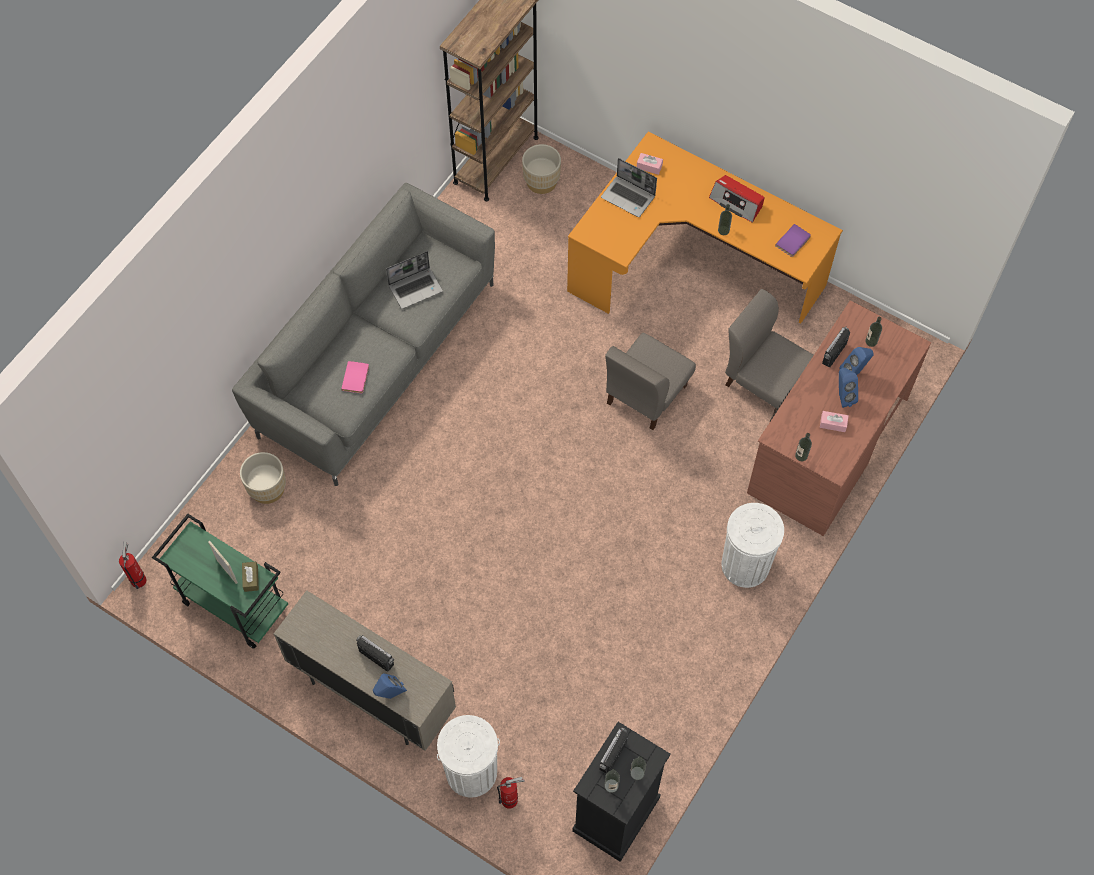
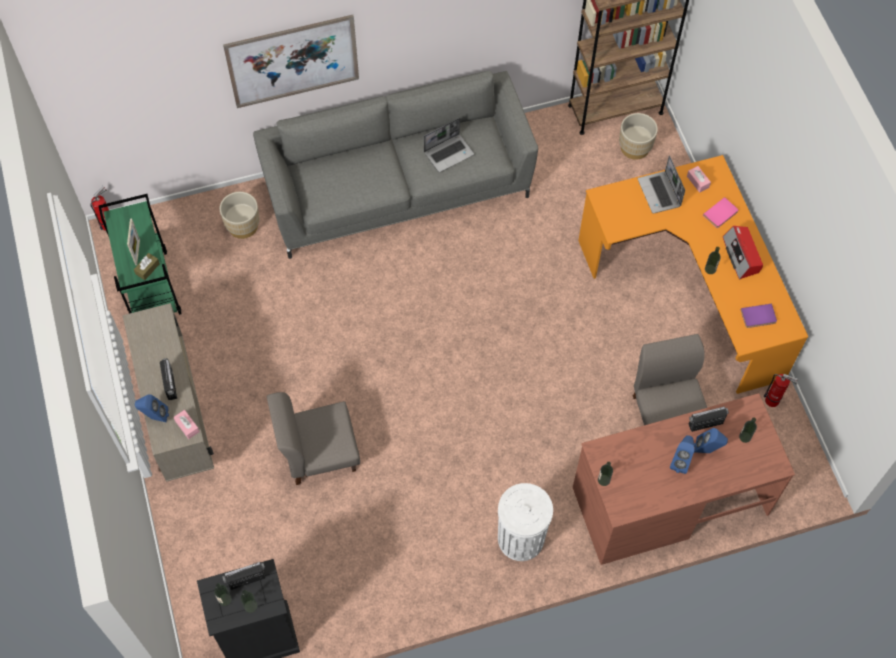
camera: 40 degrees right, 0 degrees up
(246, 293) = (293, 61): none -> picture
(356, 378) = (349, 186): pink book -> pink book (721, 214)
(416, 288) = (449, 153): laptop -> laptop turned 45 degrees counterclockwise
(471, 772) = (192, 524): white trash can -> none
(511, 800) = (200, 566): fire extinguisher -> fire extinguisher (774, 401)
(646, 394) = (565, 358): grey chair -> grey chair (319, 453)
(833, 424) = (652, 476): pink tissue box -> pink tissue box (187, 426)

